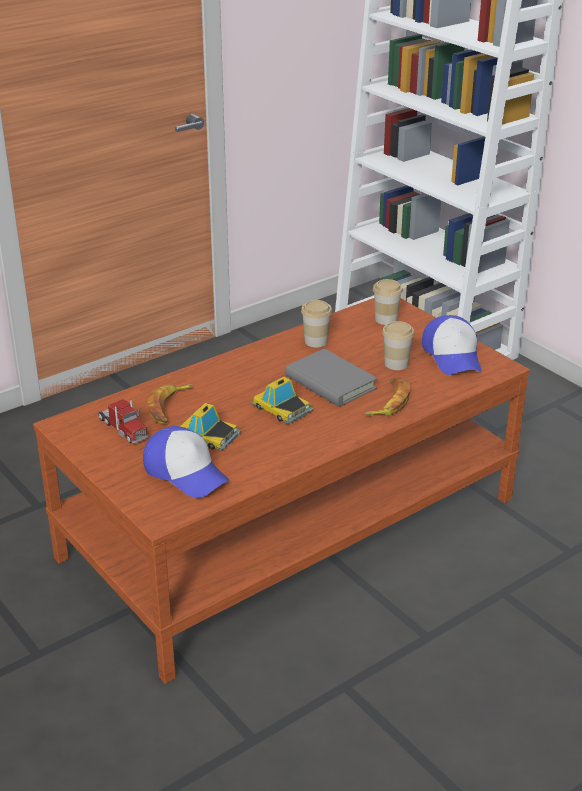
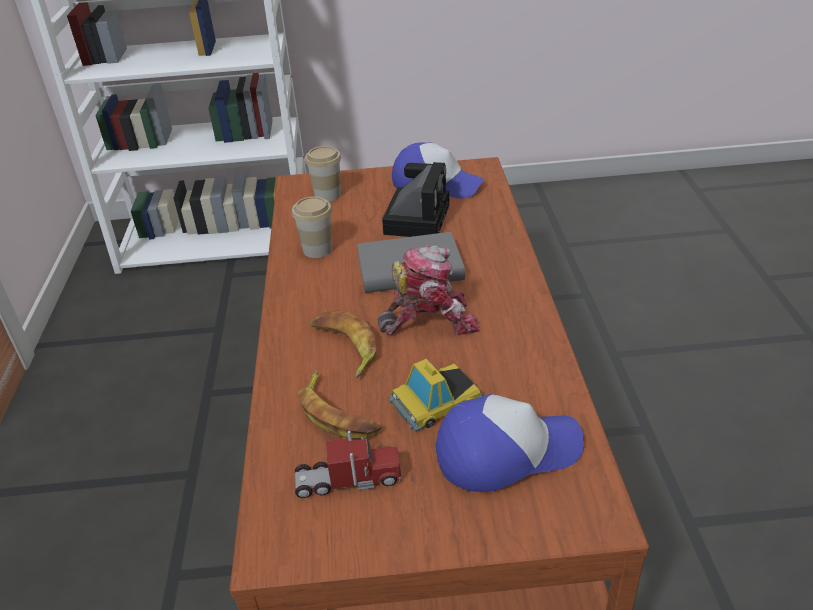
camera: 55 degrees left, 5 degrees up
(282, 408) = (429, 320): toy car -> toy robot
(388, 402) = (483, 246): banana -> banana (344, 347)
(396, 364) = (417, 217): cup -> camera

